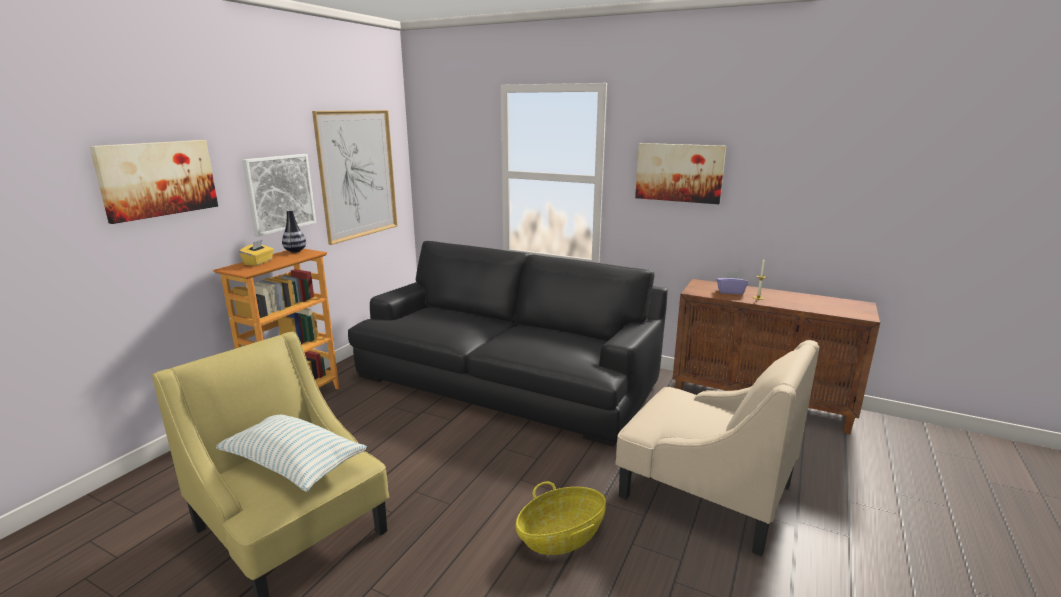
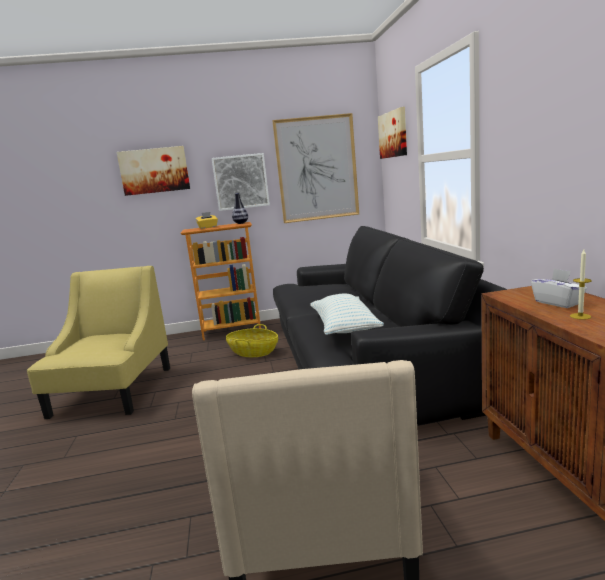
camera: 55 degrees right, 5 degrees down
(293, 464) = (96, 343): pillow -> pillow (344, 327)
(561, 536) = (172, 477): basket -> basket (253, 352)
(679, 172) = (537, 128): picture -> picture (393, 134)
(730, 292) = (557, 303): purple tissue box -> white tissue box

